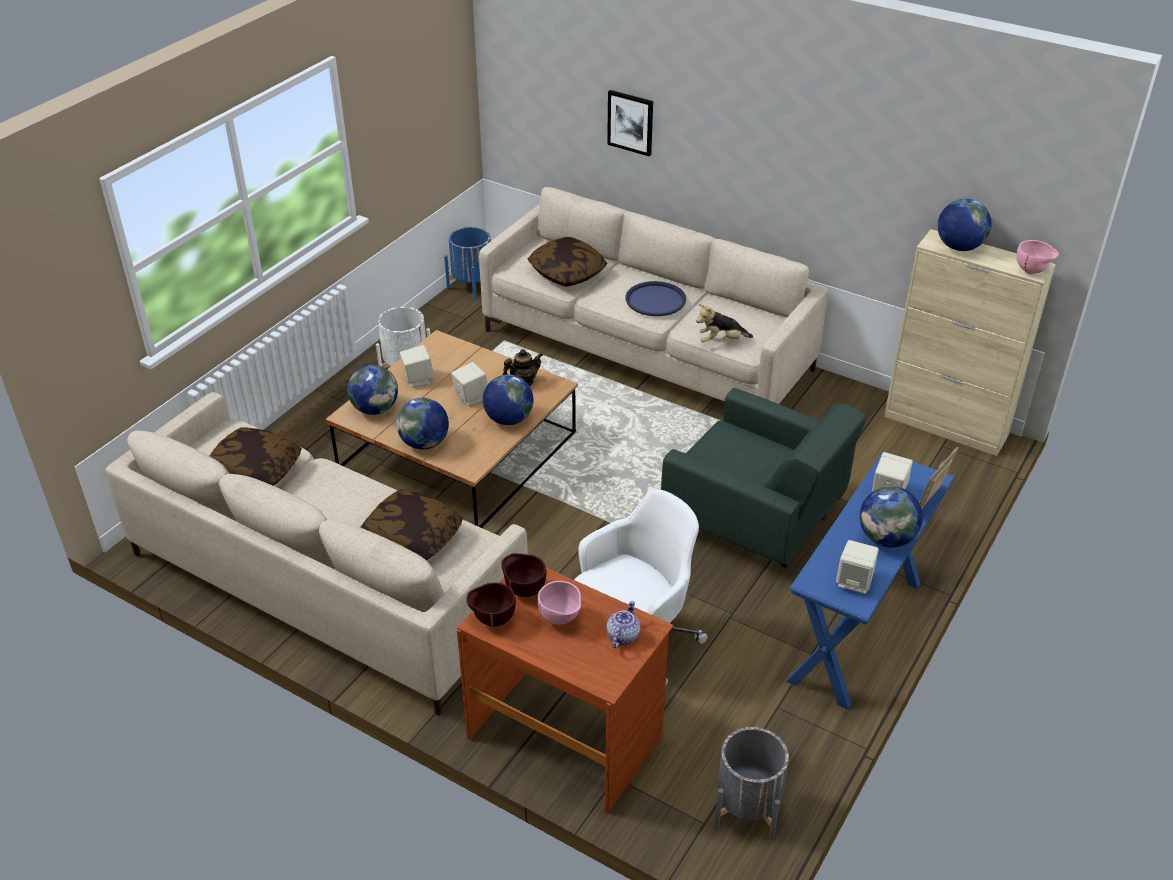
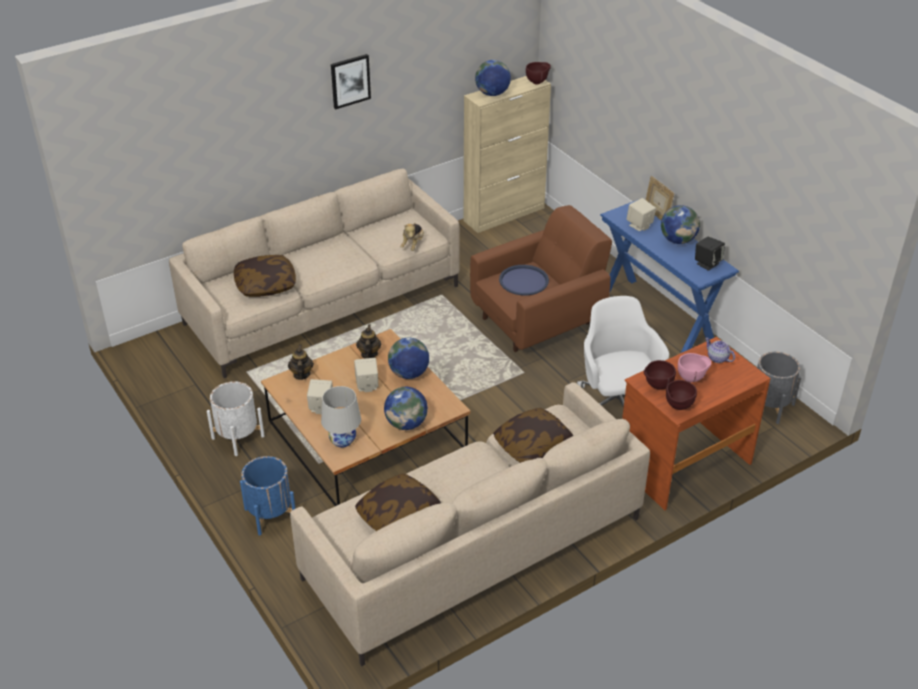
camera: 65 degrees left, 0 degrees up
(375, 409) = (342, 440): globe -> white table lamp
(461, 350) = (301, 374): none -> teapot
(472, 286) = (151, 367): blue planter -> blue planter (270, 515)
(630, 122) = (234, 148): picture -> picture (350, 81)
(655, 300) = (340, 255): blue tray -> blue tray (524, 281)
(756, 520) = (539, 319): green armchair -> brown armchair
(854, 582) = (707, 263): beige speaker -> black speaker
(1032, 272) = (537, 82): pink bowl -> brown bowl

